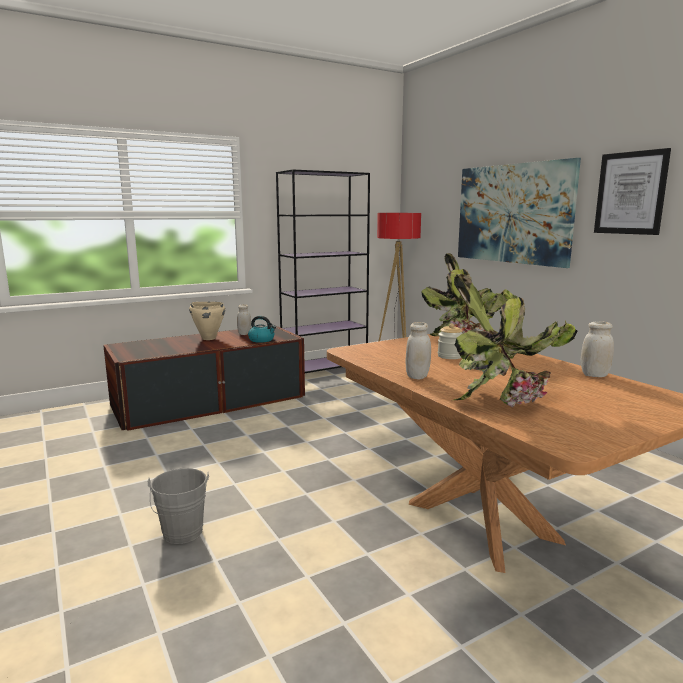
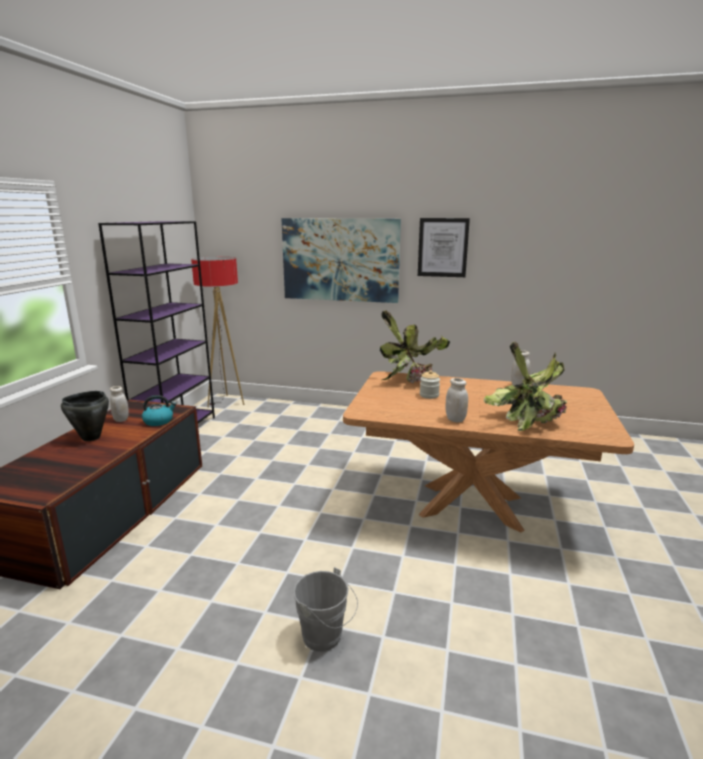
camera: 45 degrees left, 5 degrees up
(208, 338) = (90, 437): beige cooking pot -> black cooking pot

